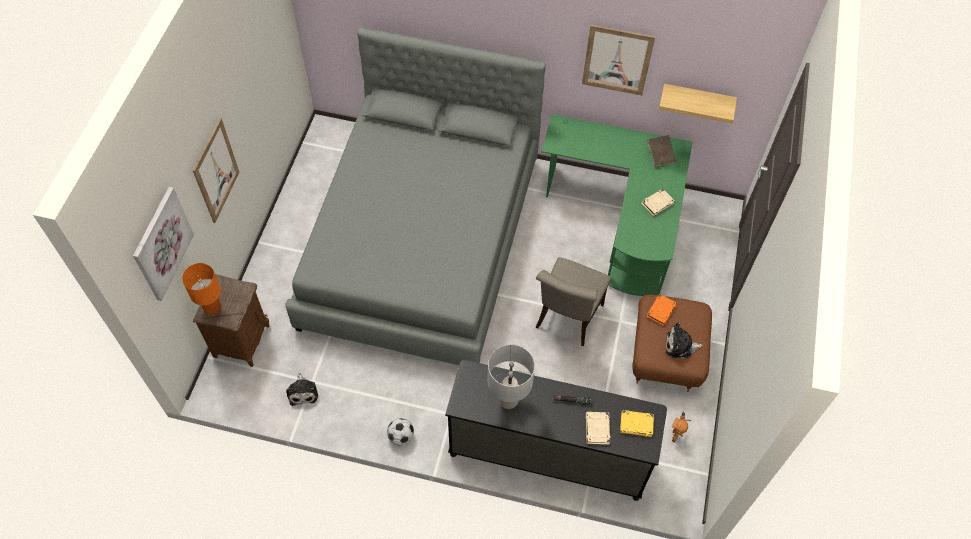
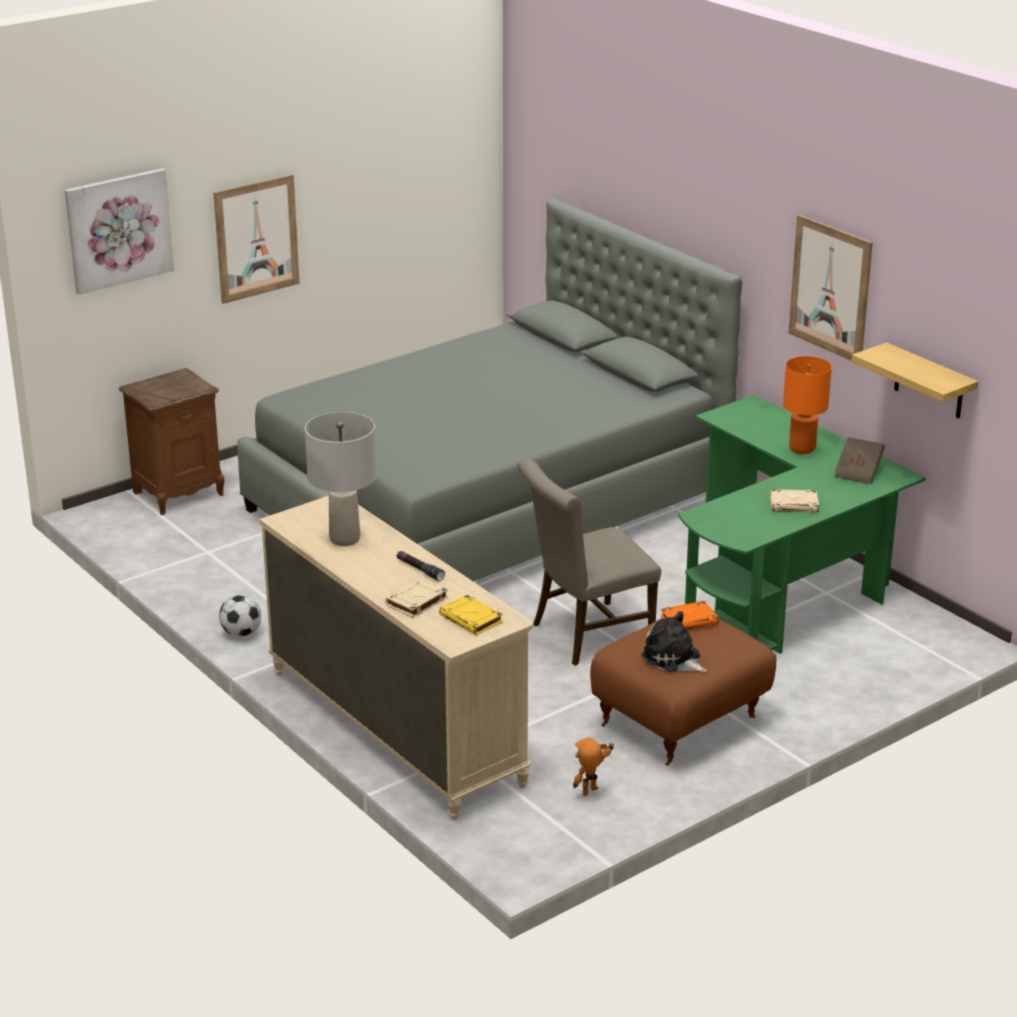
camera: 40 degrees right, 30 degrees down
(213, 308) = (150, 387): orange table lamp -> orange table lamp (802, 450)
(303, 392) = (186, 554): plush toy -> none
(547, 454) = (394, 727): black dresser -> beige dresser

